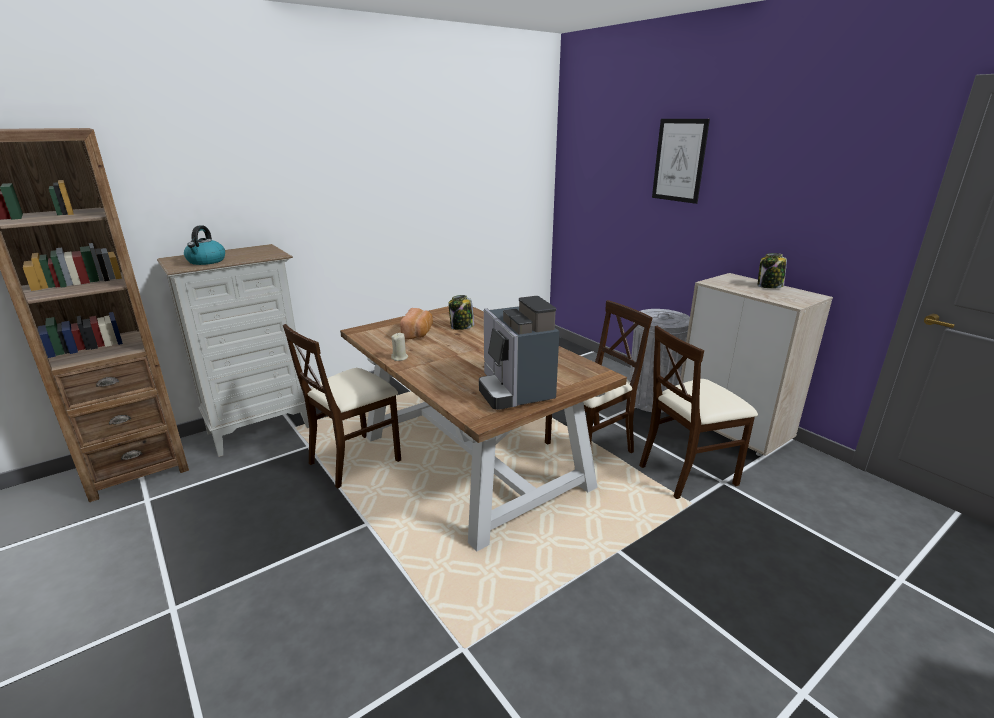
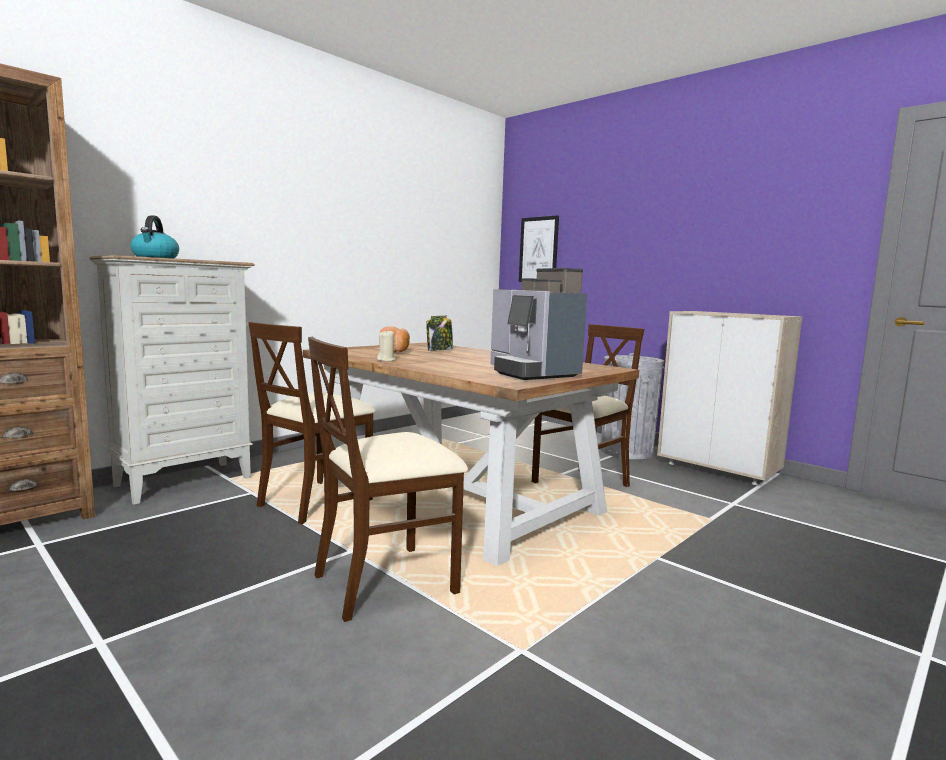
camera: 10 degrees left, 15 degrees down
(679, 160) = (632, 214): picture -> picture (538, 249)
(687, 473) = (693, 498): beige chair -> beige chair (386, 581)
(769, 286) = (740, 313): jar -> none

